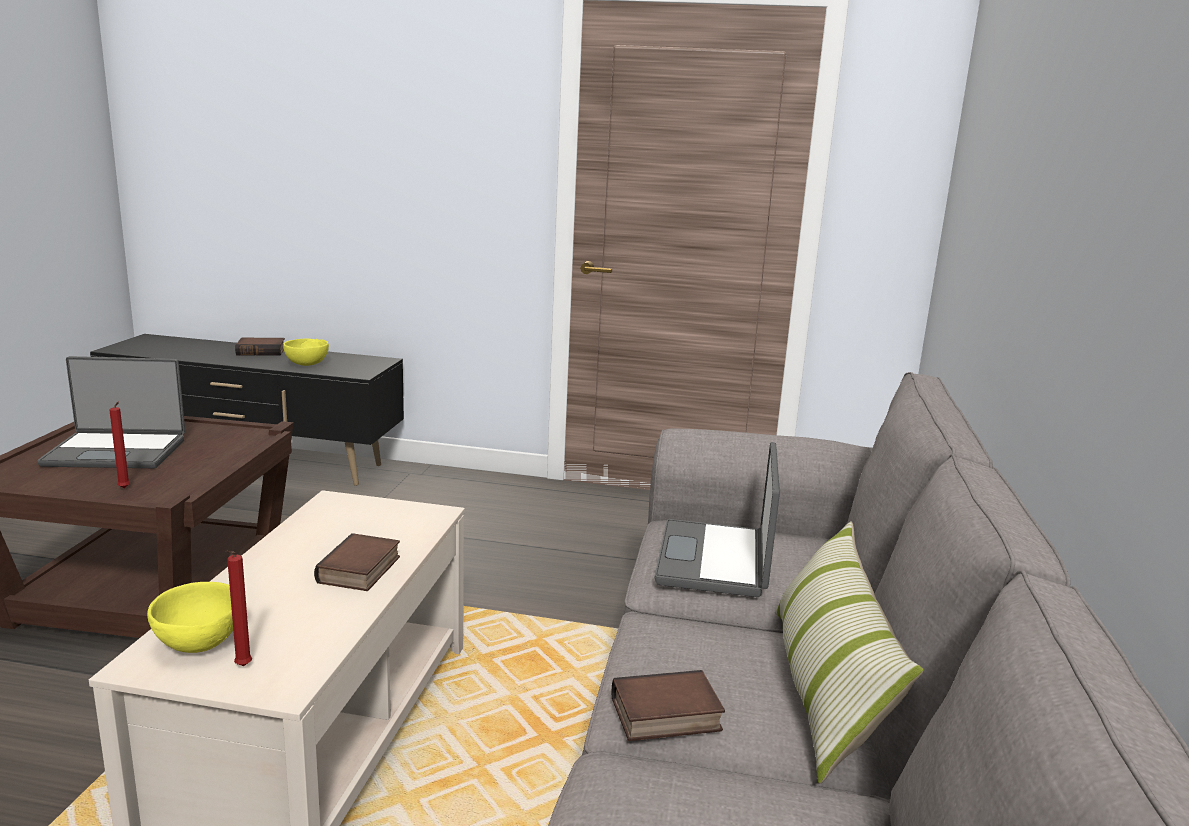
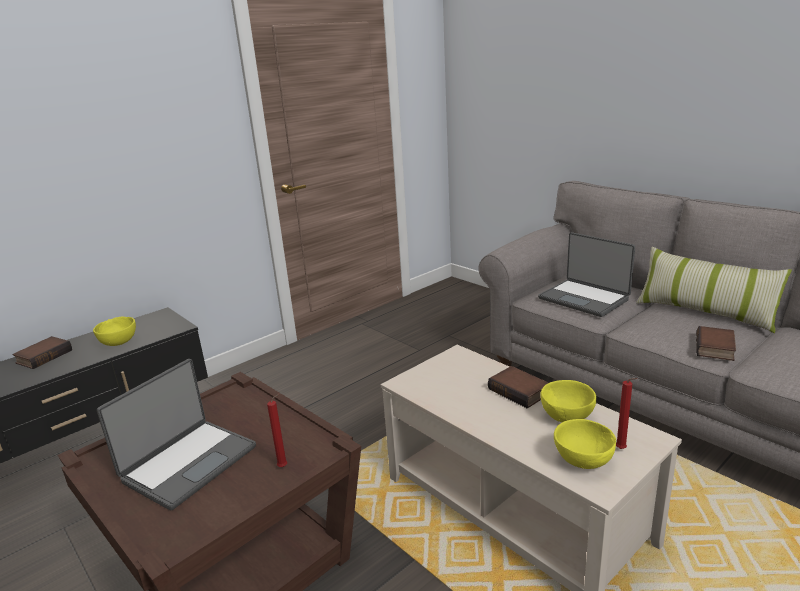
camera: 50 degrees left, 5 degrees up
(311, 613) = (566, 416): none -> yellow bowl

